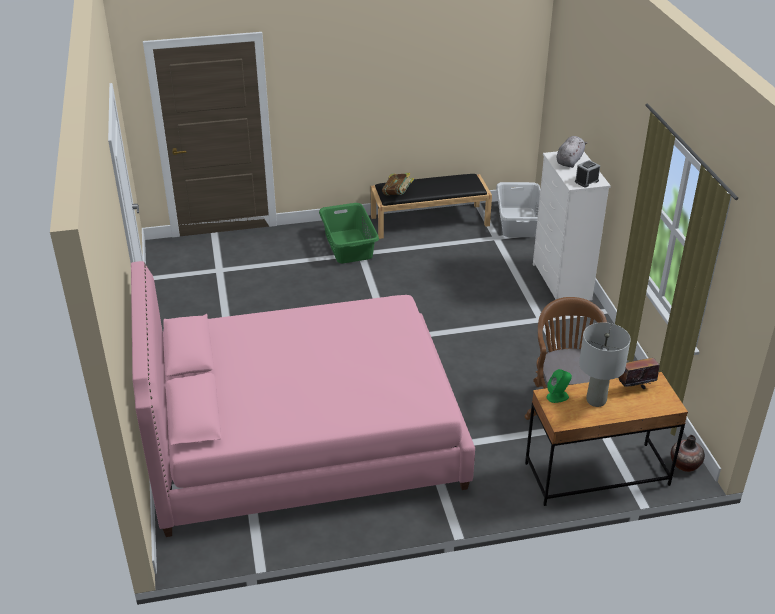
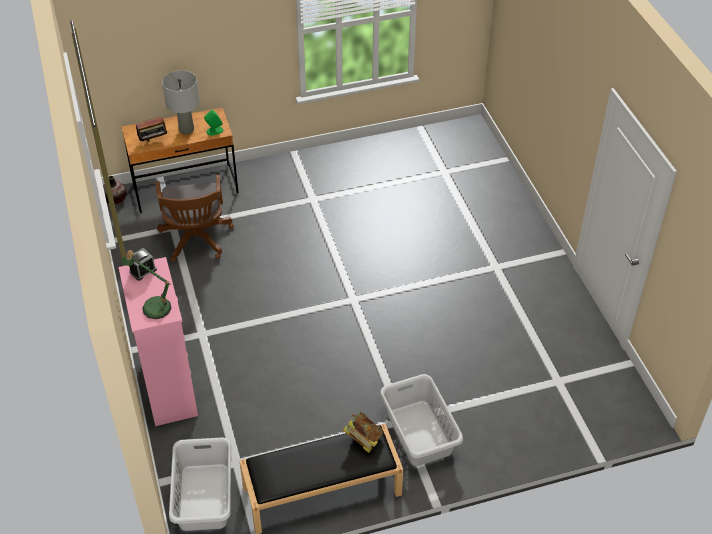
camera: 175 degrees right, 10 degrees up
(304, 438) = (410, 201): pink bed -> none
(349, 246) = (419, 433): green laundry basket -> grey laundry basket
(561, 282) = (170, 388): white dresser -> pink dresser
(569, 161) = (153, 305): grey plush toy -> table lamp

